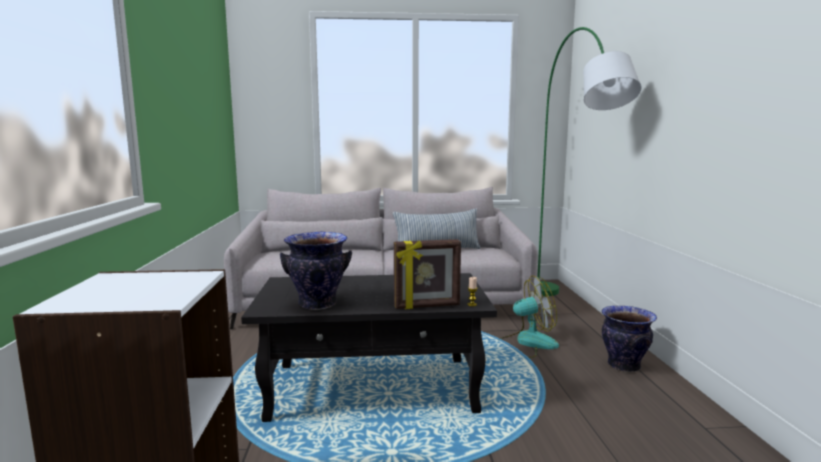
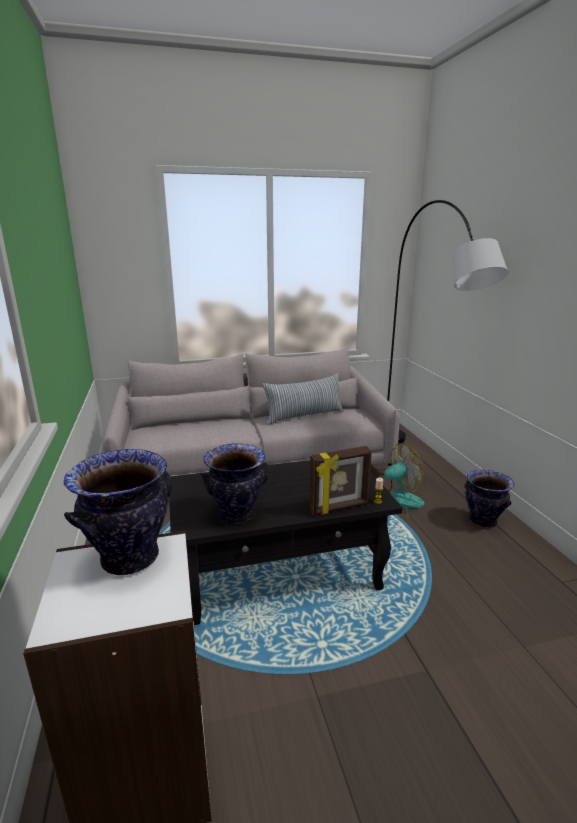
camera: 10 degrees left, 10 degrees up
(157, 279) = (129, 558): none -> vase
(565, 313) = (418, 464): green floor lamp -> grey floor lamp

